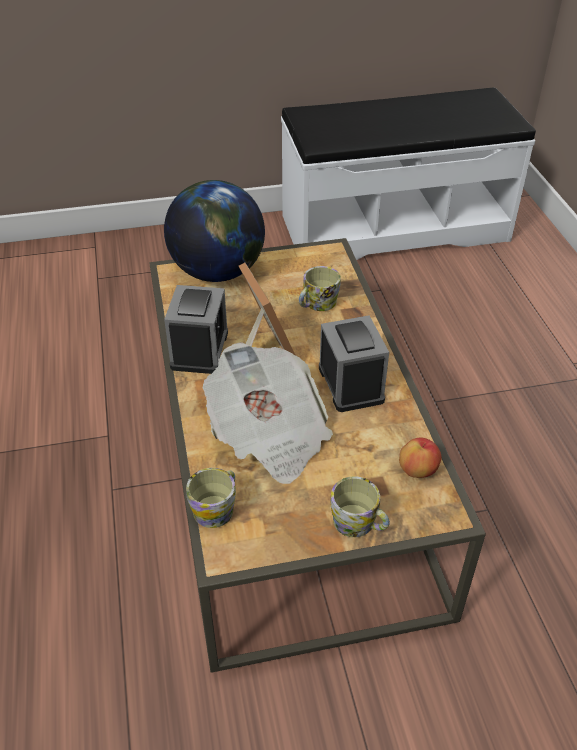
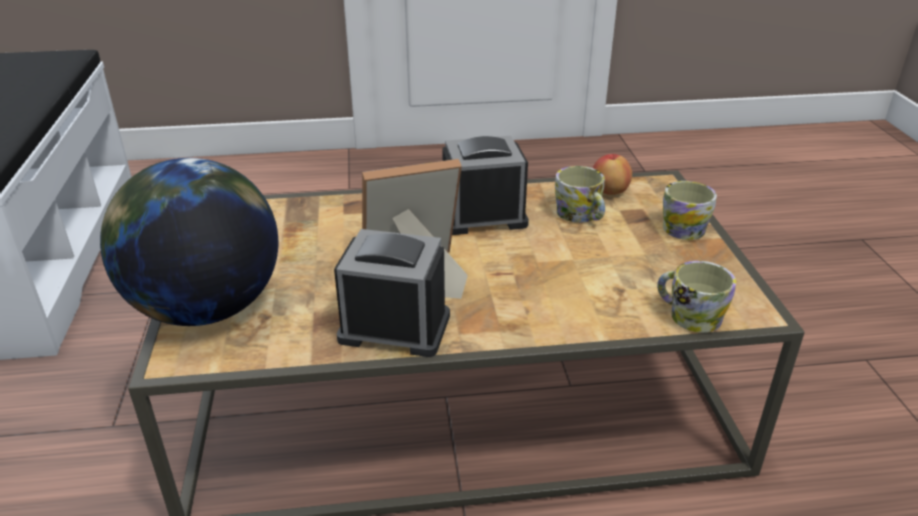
camera: 85 degrees left, 10 degrees down
(269, 435) = (566, 274): newspaper -> none
(317, 304) = (327, 228): mug -> mug (581, 216)

